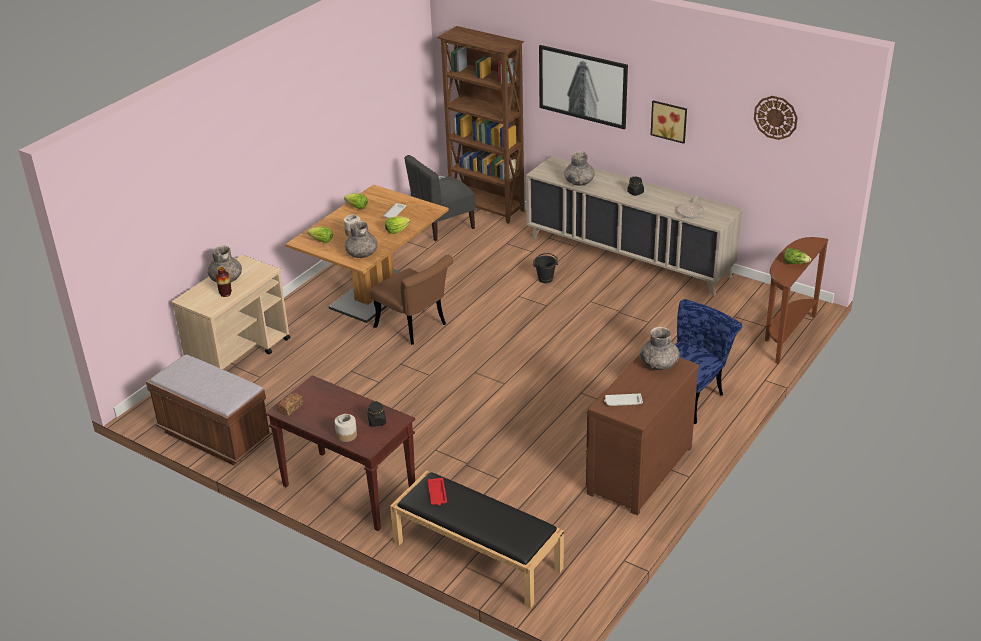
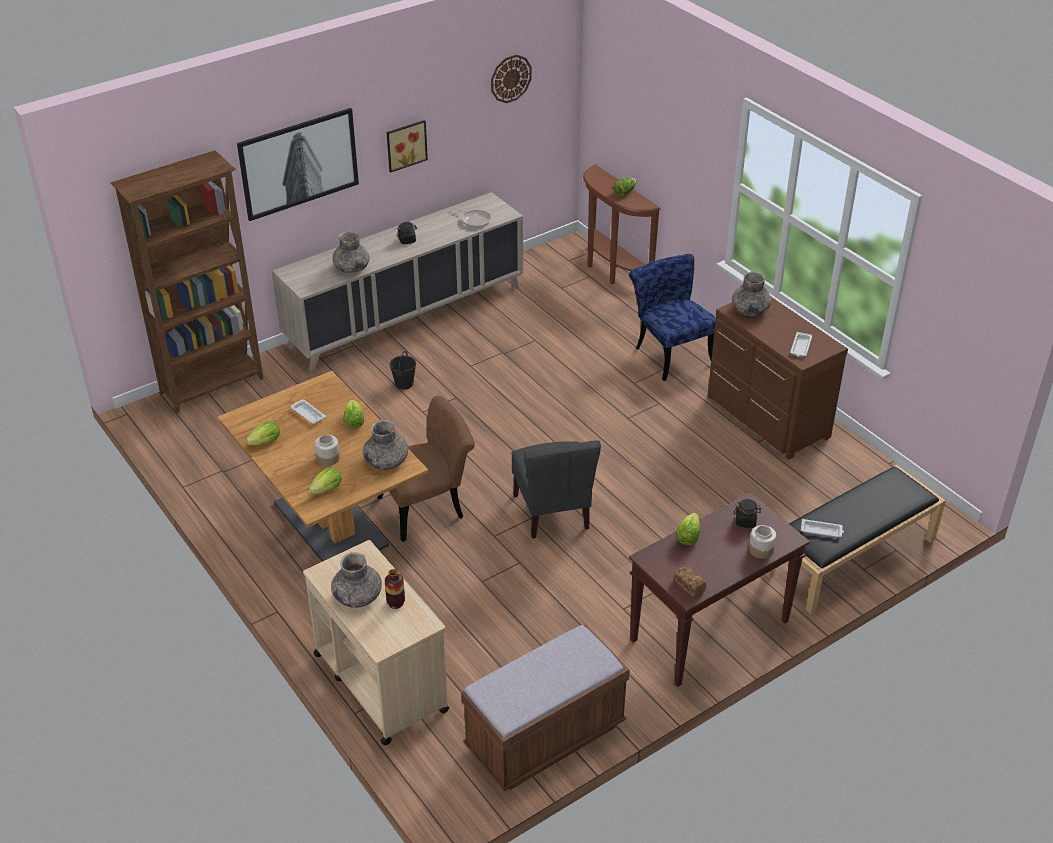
camera: 70 degrees left, 5 degrees up
(345, 397) = (688, 537): none -> lettuce
(437, 494) = (822, 531): red tray -> white tray
(443, 226) = (222, 431): grey chair -> grey chair (552, 512)

